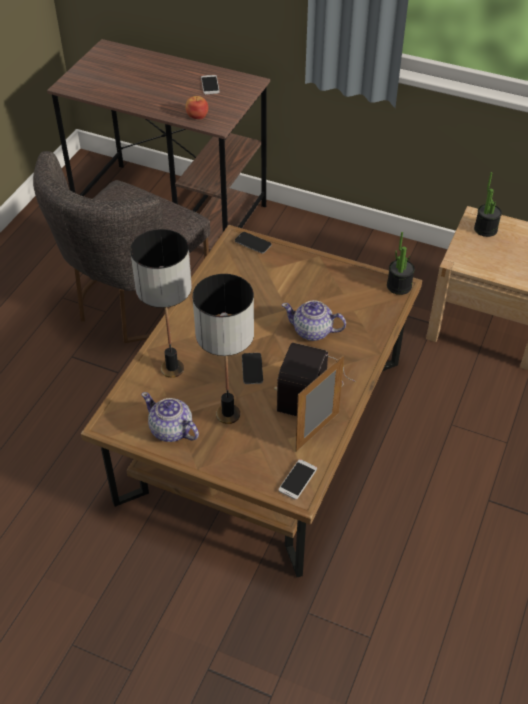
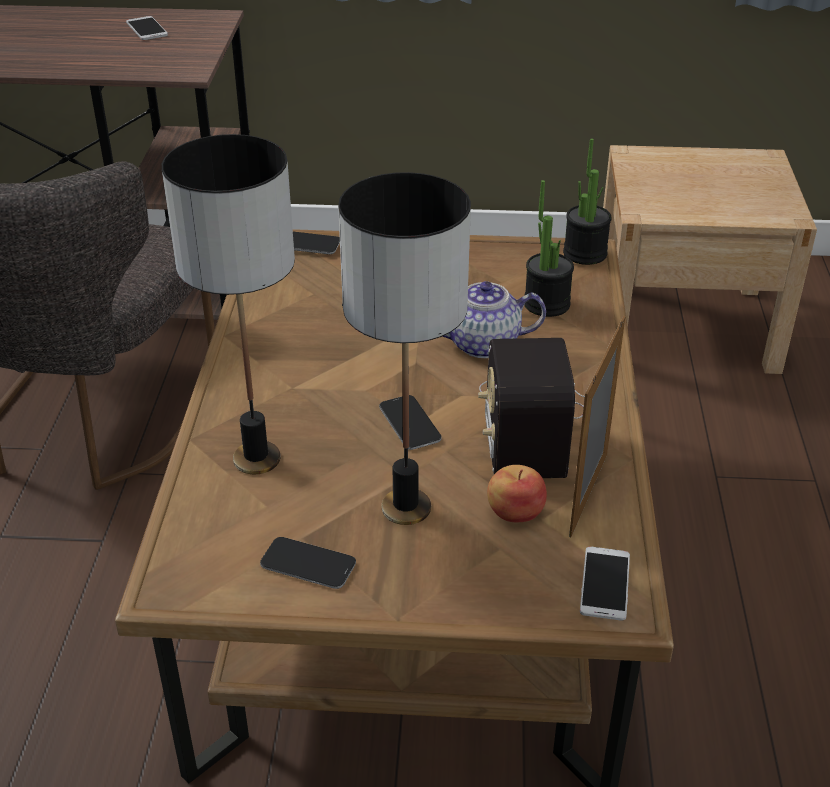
camera: 20 degrees left, 10 degrees down
(171, 430) = (308, 564): teapot -> phone
(197, 115) = (145, 65): apple -> apple (515, 511)
(485, 229) = (657, 166): potted plant -> potted plant (546, 304)

